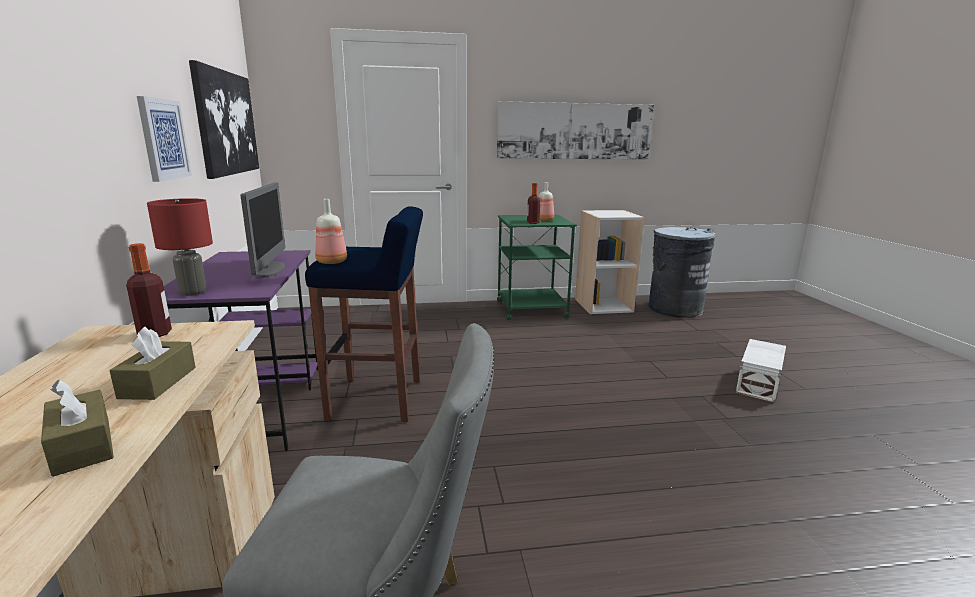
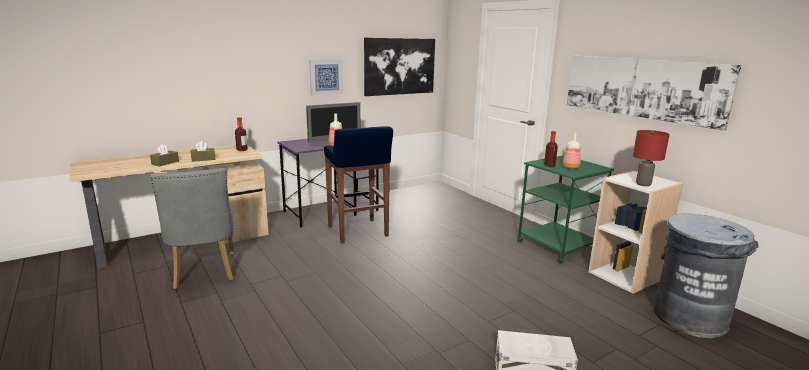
camera: 65 degrees right, 0 degrees up
(194, 292) = (292, 143): red table lamp -> red table lamp (644, 184)

